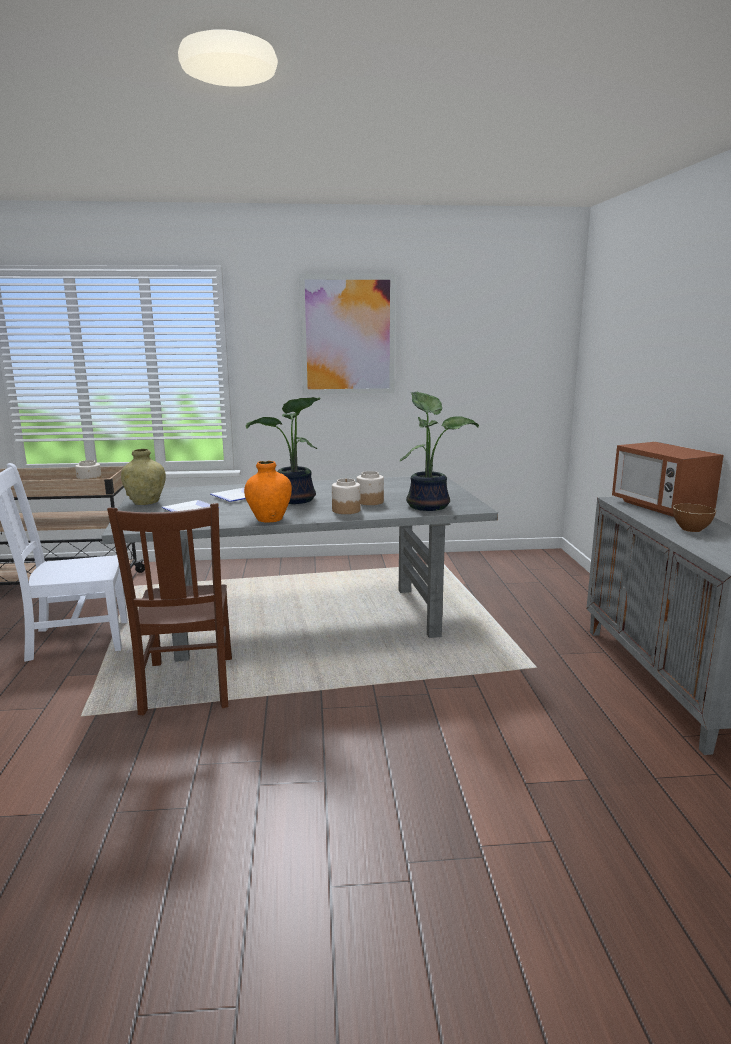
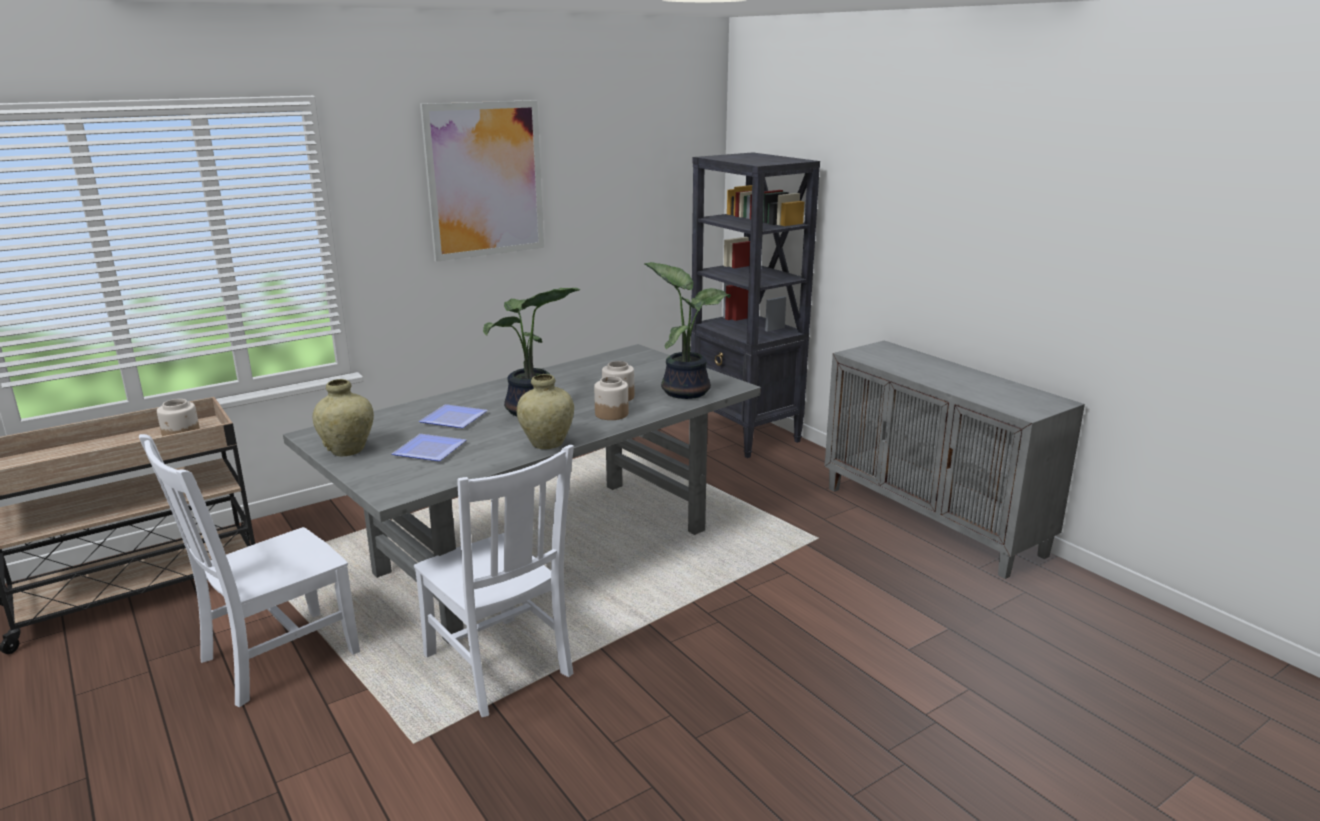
camera: 30 degrees left, 5 degrees up
(187, 686) = (500, 667): brown chair -> white chair
(269, 519) = (547, 443): orange vase -> beige vase
(555, 578) = (745, 435): none -> black bookcase
(660, 507) = (897, 356): microwave -> none
(691, 529) = (950, 378): brown bowl -> none

